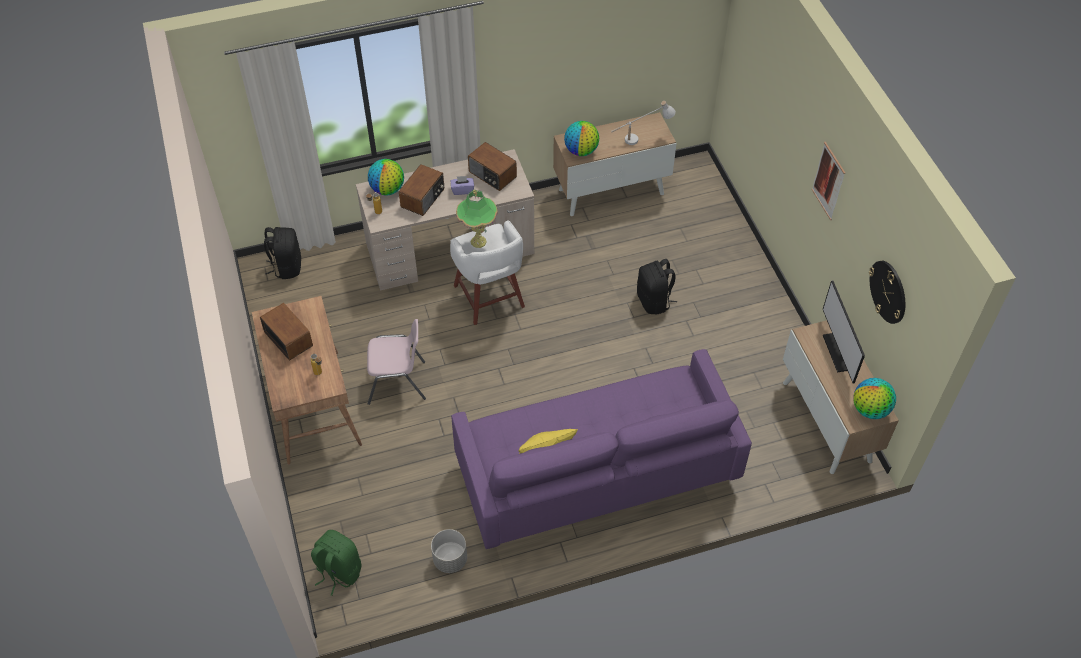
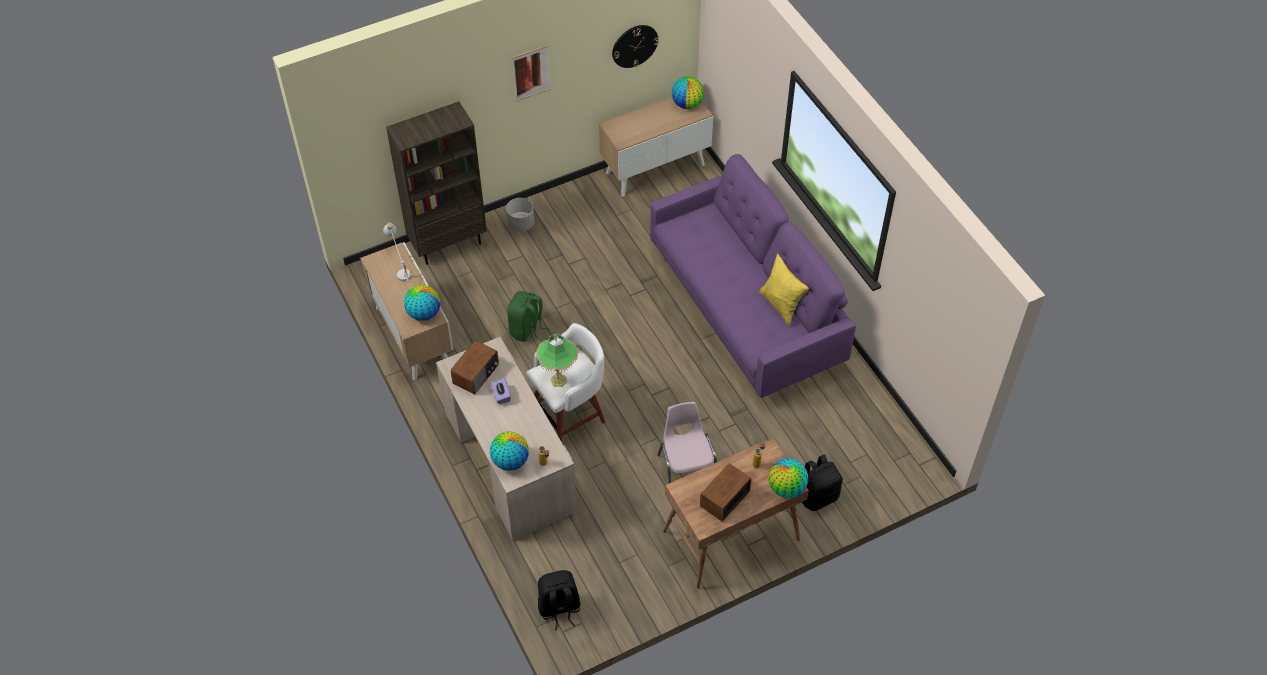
camera: 100 degrees left, 0 degrees up
(281, 392) = (786, 488): none -> globe
(338, 571) = (891, 473): green backpack -> green backpack (527, 330)
(423, 198) = (518, 427): radio -> none
(450, 560) = (854, 396): grey planter -> grey planter (521, 224)
(654, 301) = (551, 288): black backpack -> black backpack (818, 496)
(726, 225) = (448, 244): none -> brown bookcase
(840, 352) = (635, 121): monitor -> none

